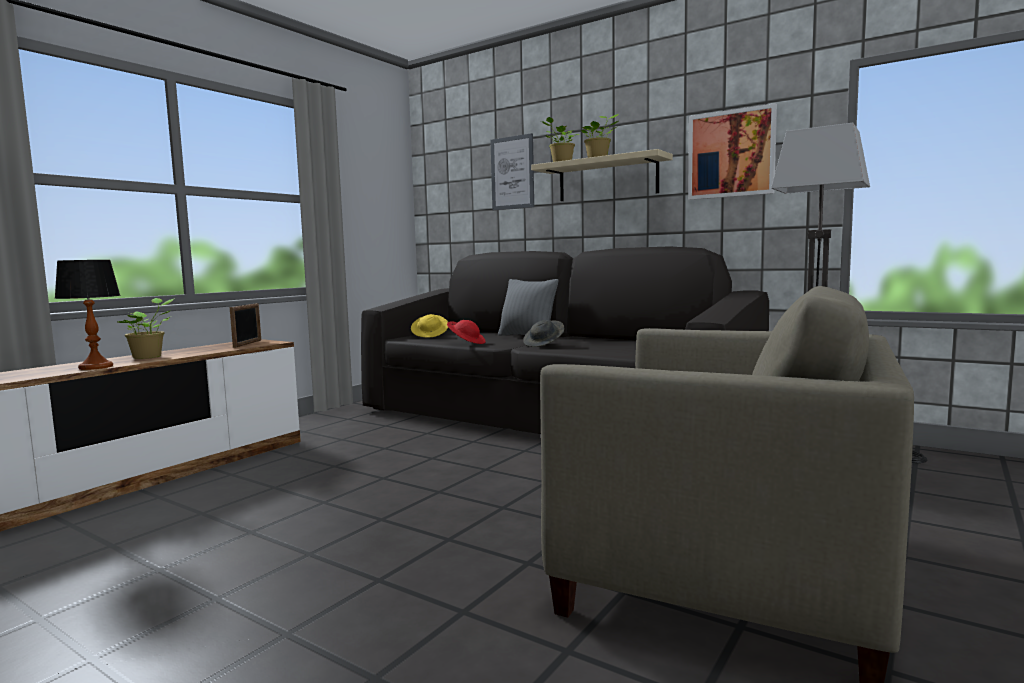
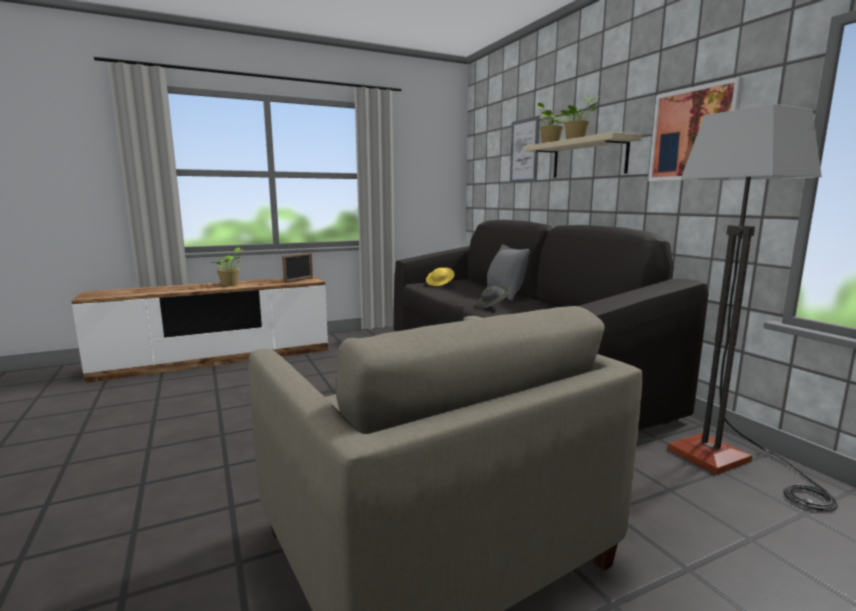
camera: 30 degrees right, 5 degrees up
(95, 367) = (191, 289): table lamp -> none
(466, 343) = (444, 296): red hat -> none

